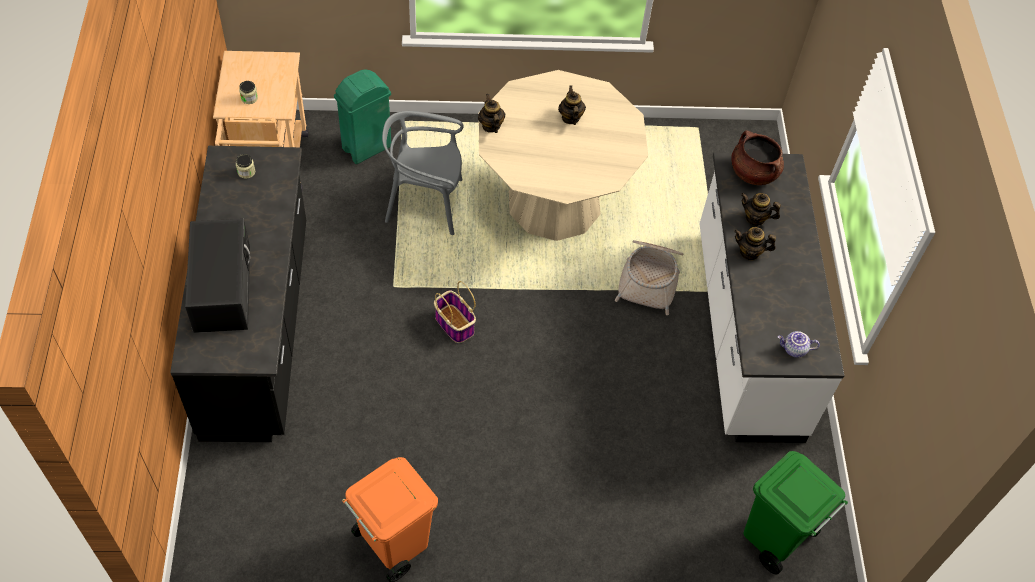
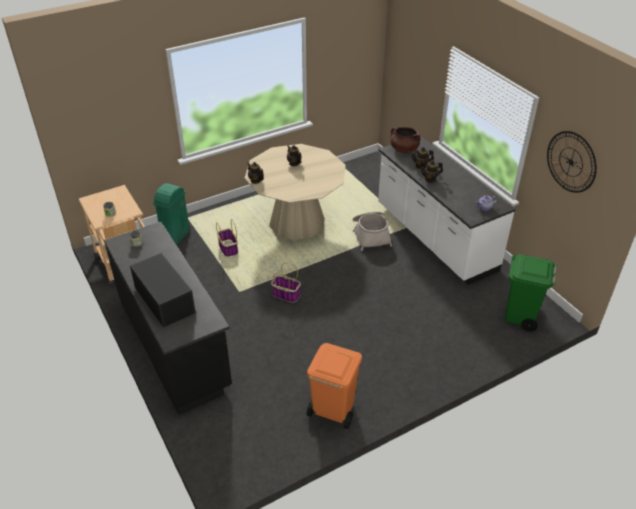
camera: 25 degrees left, 15 degrees down
(425, 203) = (228, 248): grey chair -> basket
(928, 368) = (571, 162): none -> wall clock

